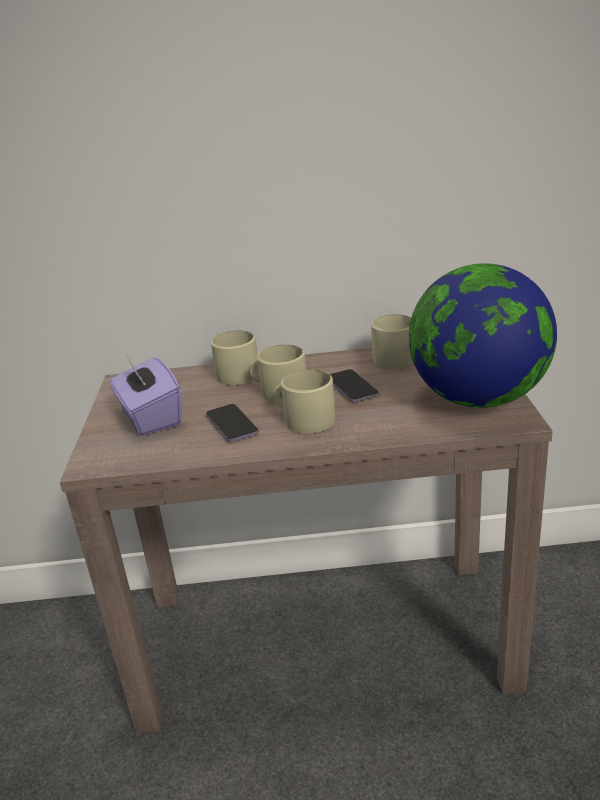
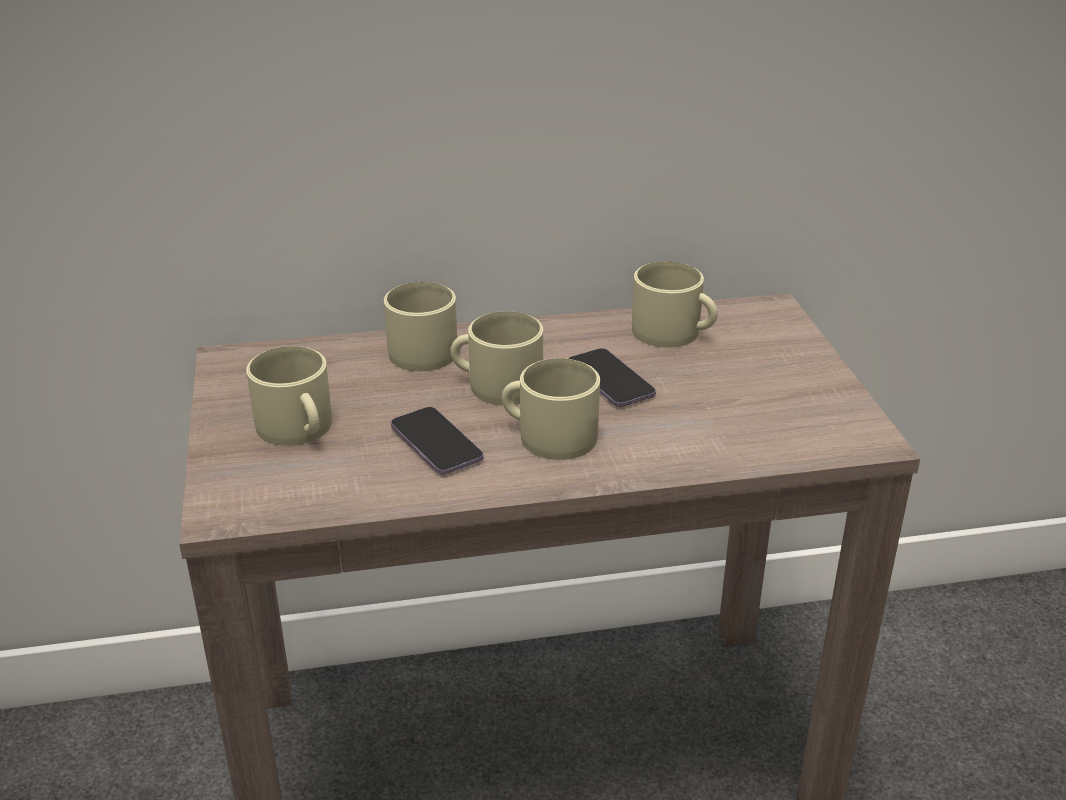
camera: 10 degrees left, 5 degrees up
(150, 418) = (298, 429): purple tissue box -> beige mug
(478, 399) = (805, 404): globe -> none

